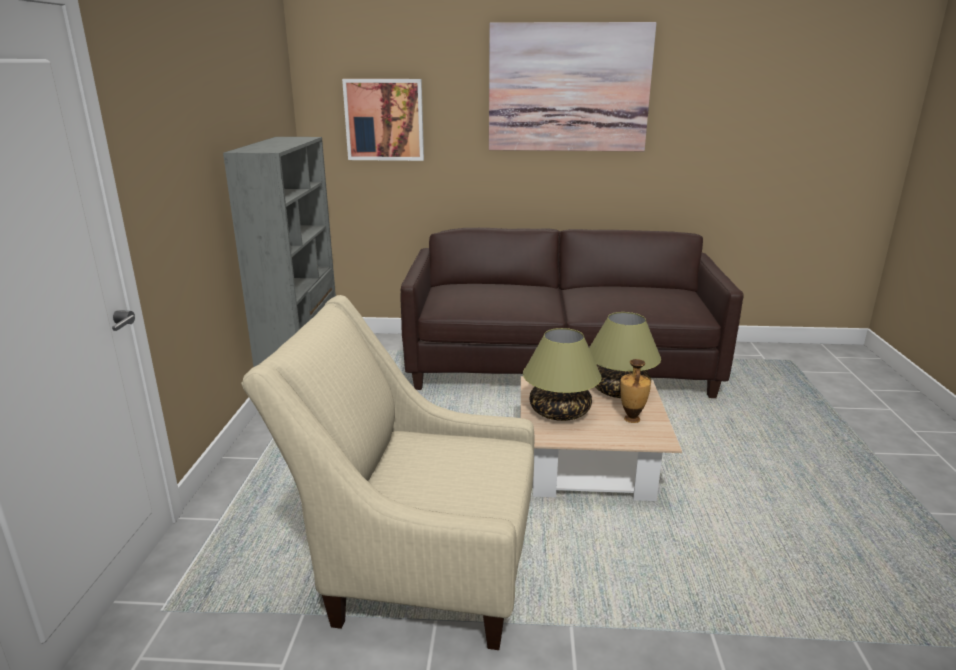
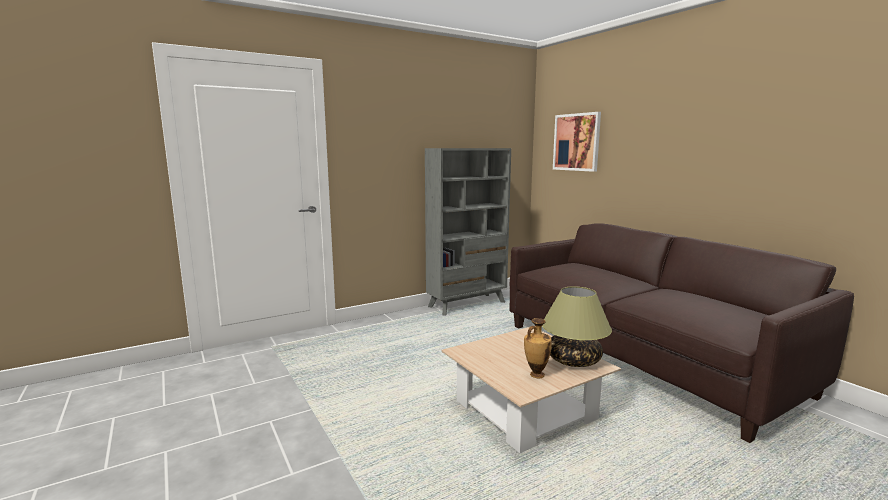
camera: 55 degrees right, 10 degrees down
(417, 566) = (349, 388): beige armchair -> none
(560, 412) = (503, 349): table lamp -> none
(568, 88) = (710, 111): picture -> none

